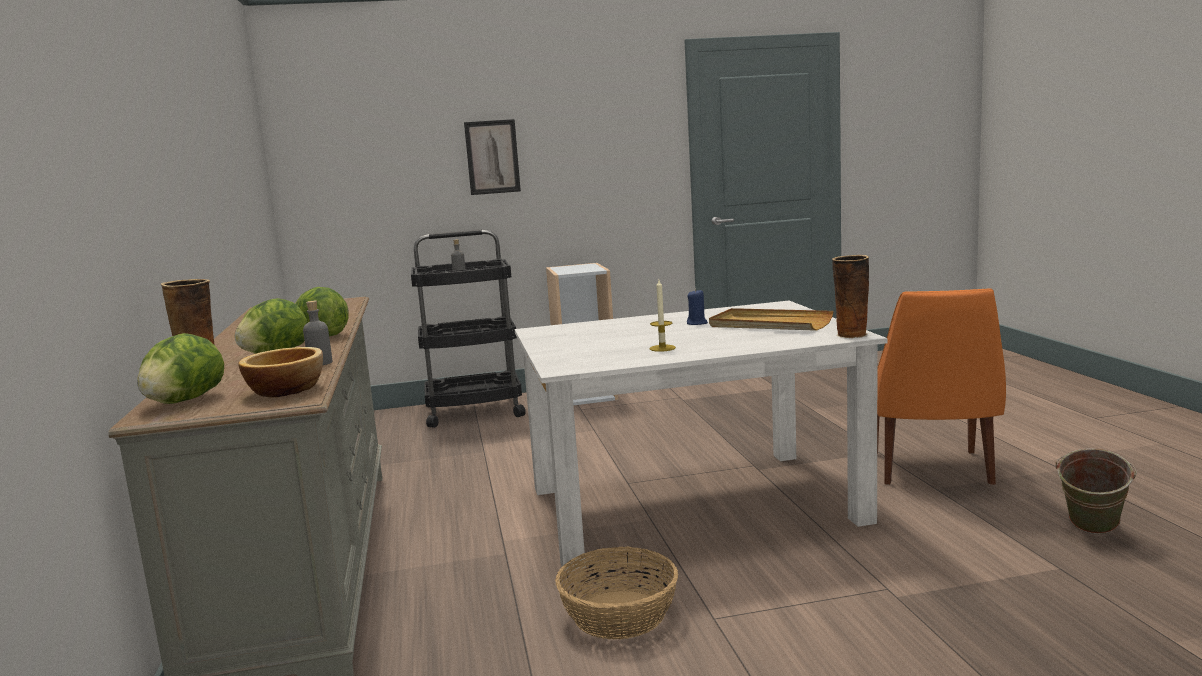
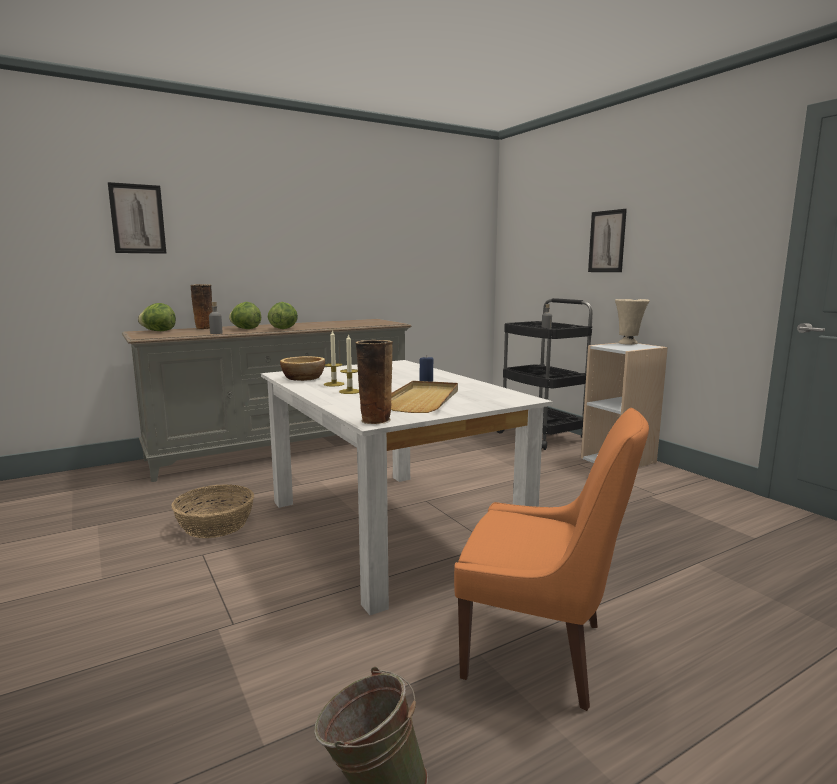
camera: 70 degrees right, 0 degrees up
(68, 139) = (137, 219): none -> picture
(285, 389) = (163, 335): bowl -> bowl (304, 378)
(562, 267) = (628, 343): none -> beige vase
(711, 343) = (349, 391): none -> candle
(931, 470) = (540, 652): orange chair -> orange chair turned 150 degrees counterclockwise

